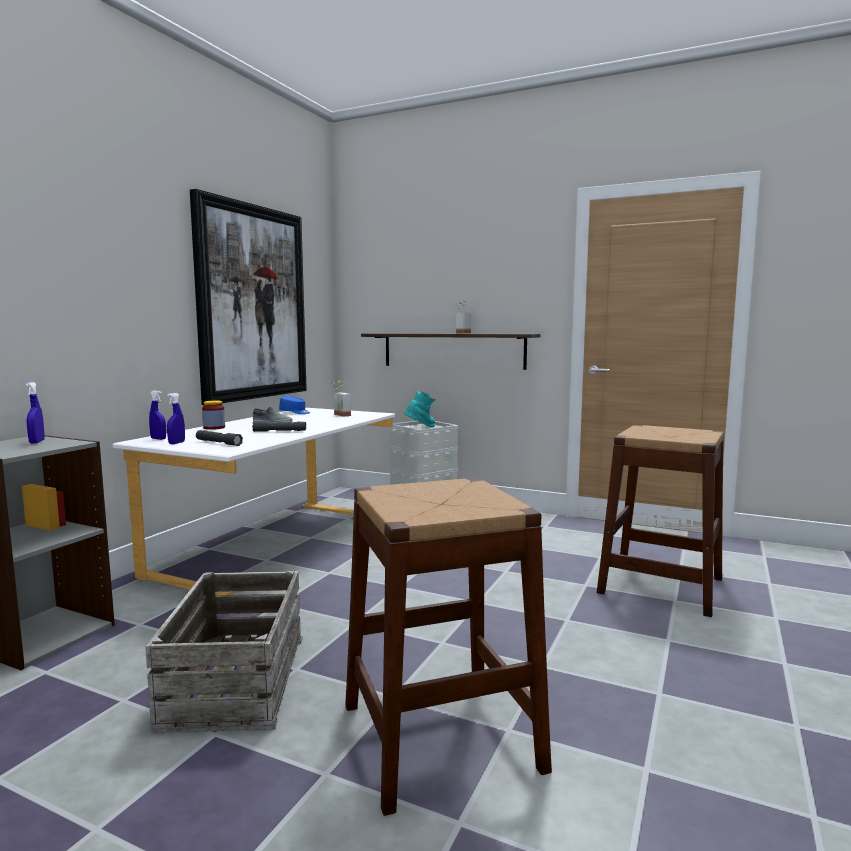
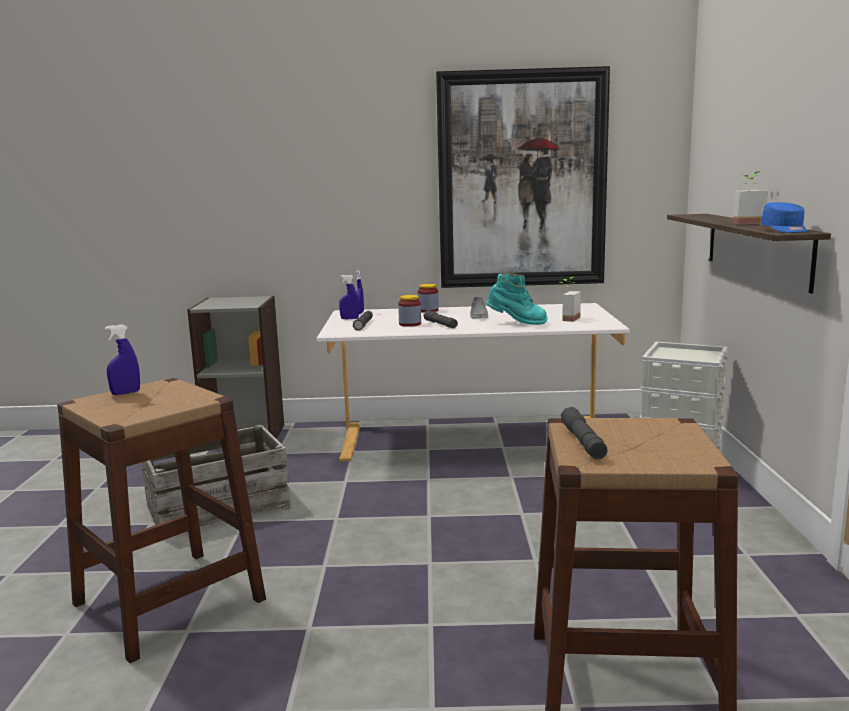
camera: 65 degrees right, 5 degrees up
(37, 442) = (245, 301): blue spray bottle -> blue spray bottle (125, 393)
(255, 435) = (410, 324): none -> jar
(295, 412) = (552, 307): blue cap -> blue cap (784, 230)
(421, 428) = (675, 356): turquoise boot -> turquoise boot (516, 323)
(666, 437) = (583, 442): none -> grey flashlight

